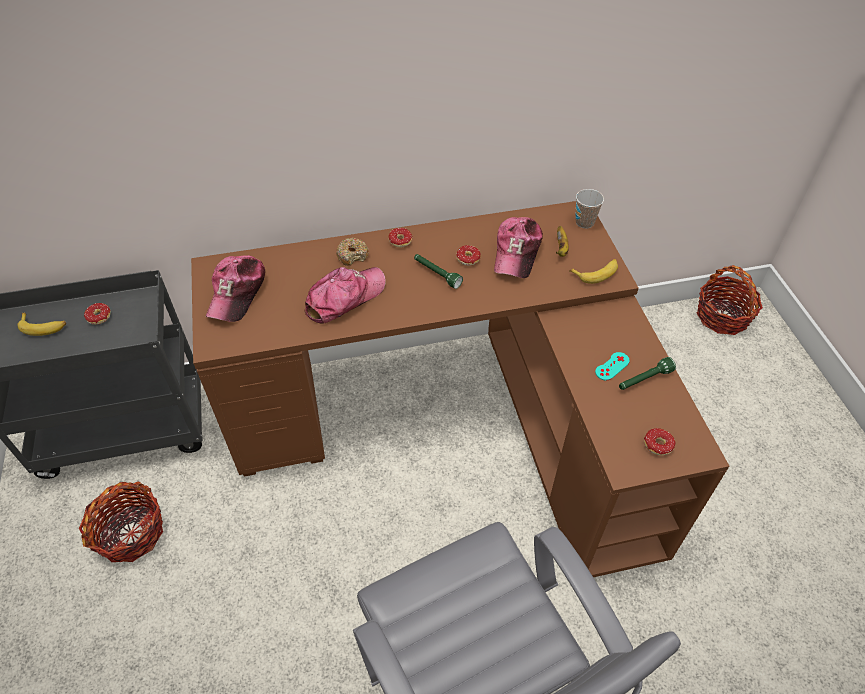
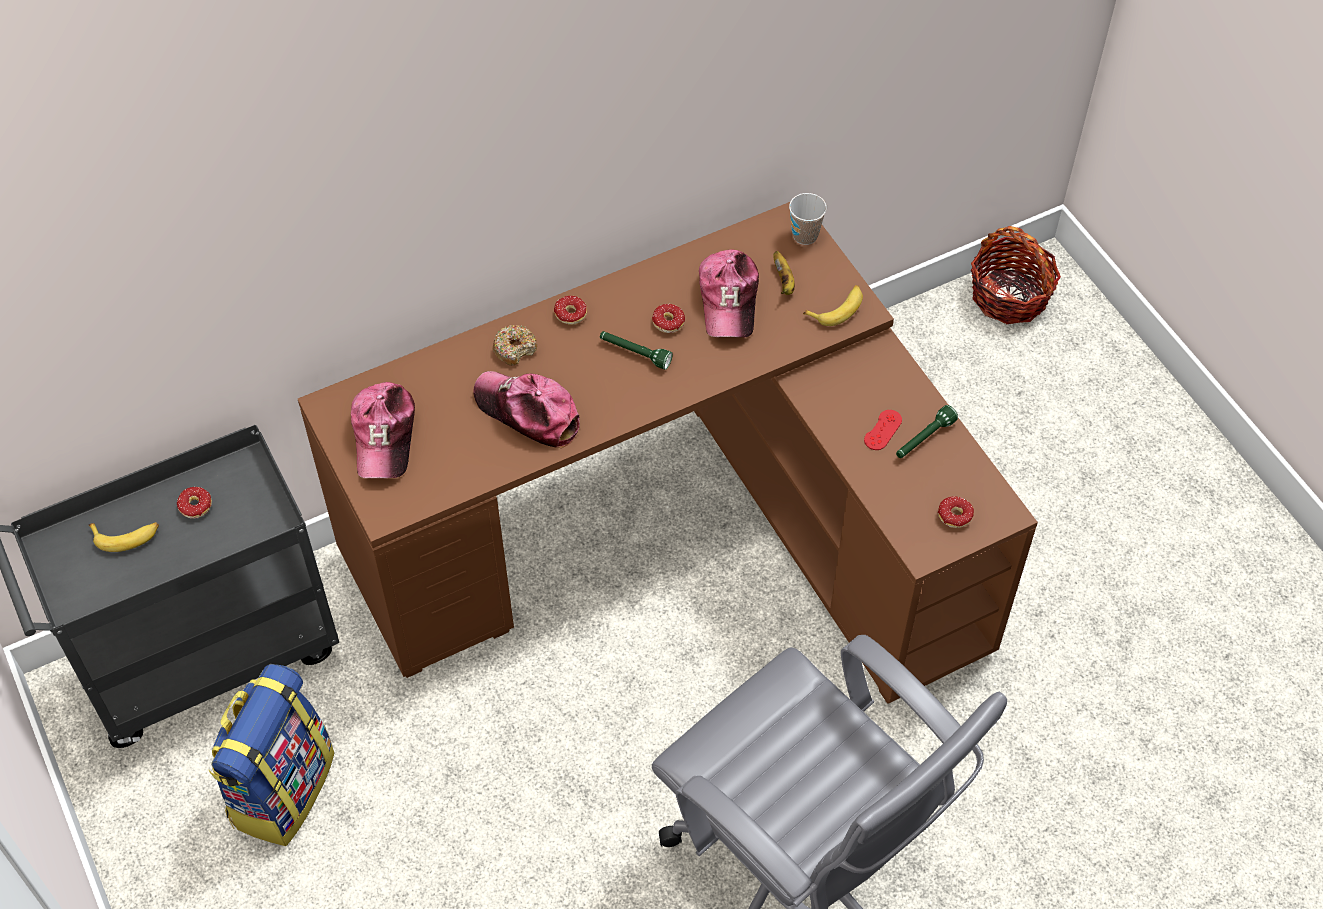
camera: 15 degrees left, 5 degrees up
(131, 532) = (281, 787): basket -> backpack
(344, 298) = (528, 412): cap -> cap turned 90 degrees counterclockwise
(612, 366) = (883, 430): turquoise game controller -> red game controller

